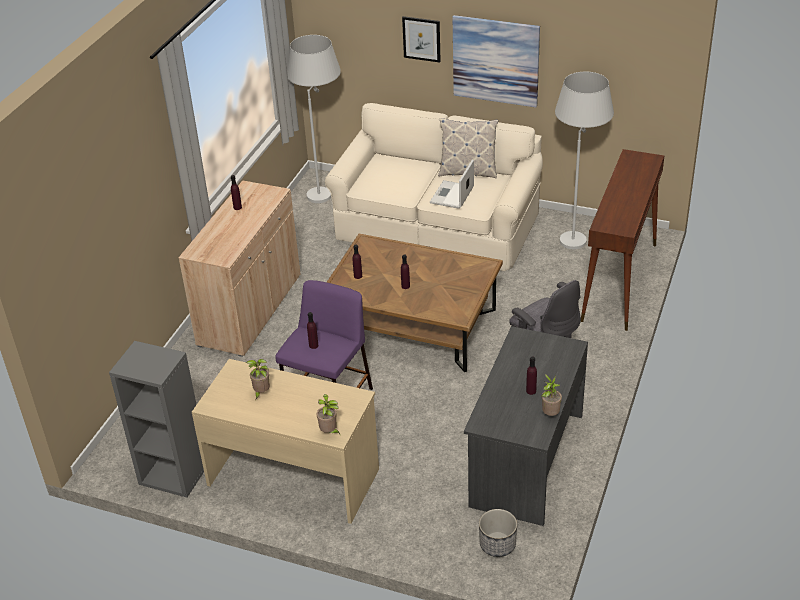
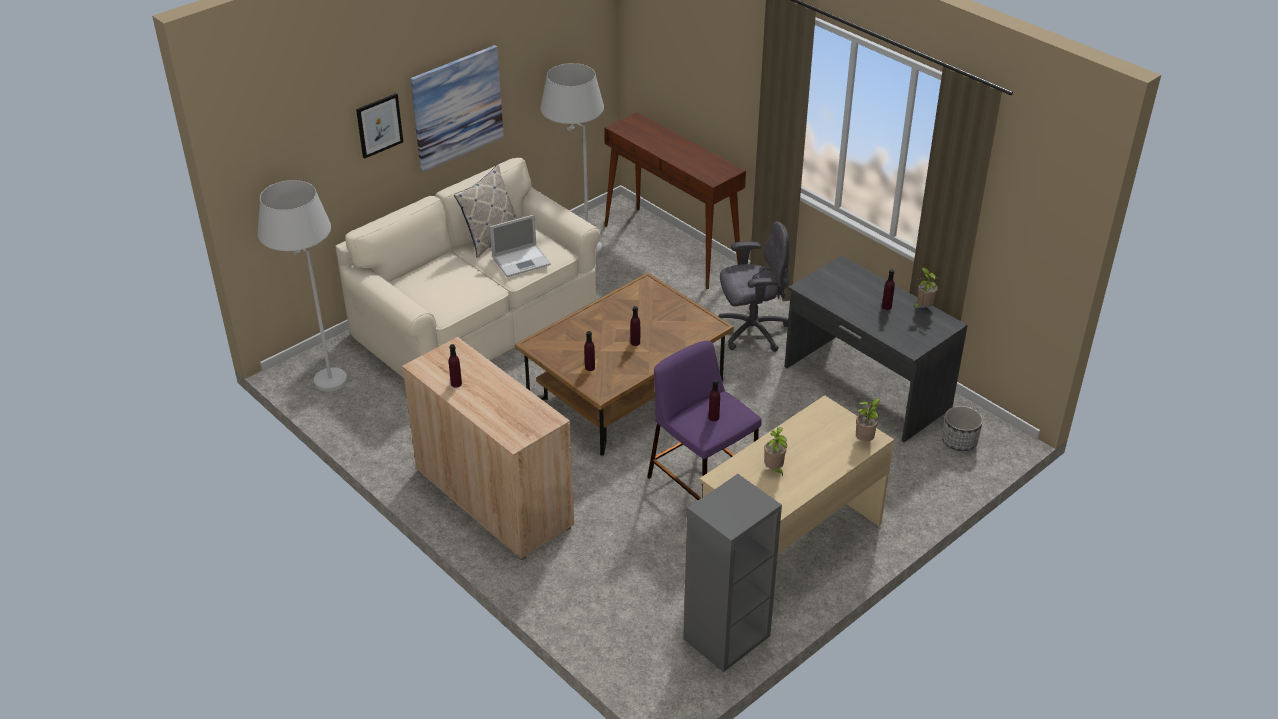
camera: 65 degrees left, 0 degrees up
(452, 195) = (522, 261): laptop -> laptop turned 75 degrees counterclockwise

